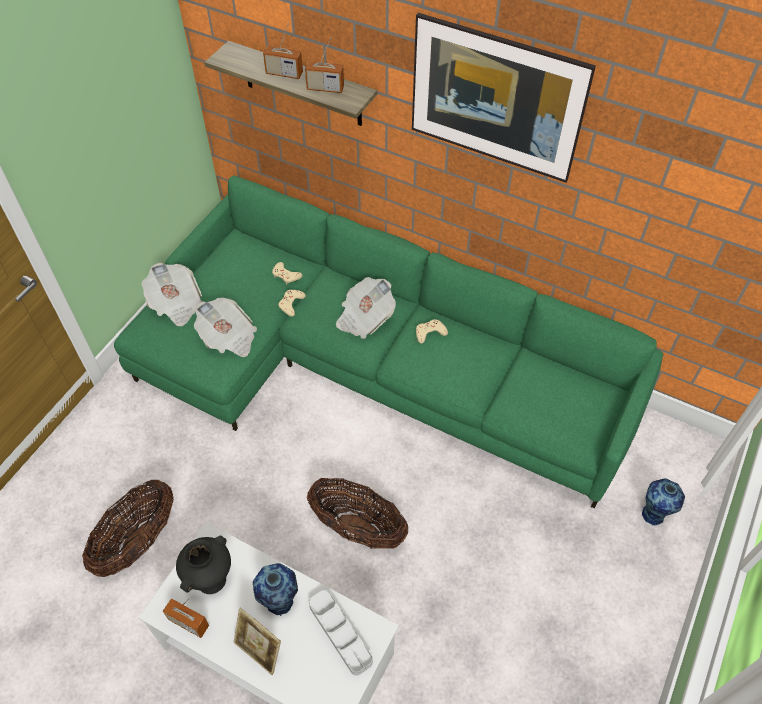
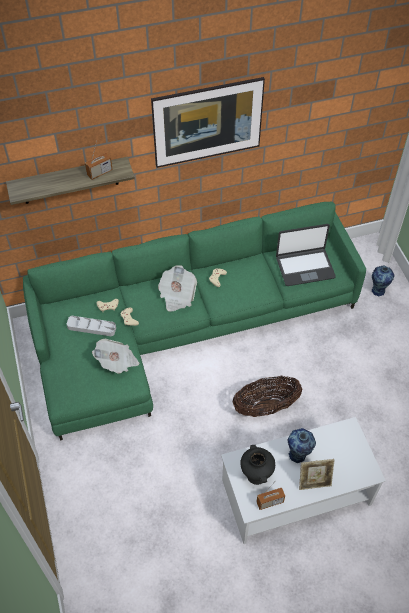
camera: 45 degrees left, 0 degrees up
(138, 541) = (168, 512): basket -> none
(176, 304) = (65, 368): newspaper -> none
(284, 73) = (66, 179): radio -> none
(340, 633) = (337, 442): grey tray -> grey tray (91, 327)
(548, 399) = (304, 267): none -> laptop

